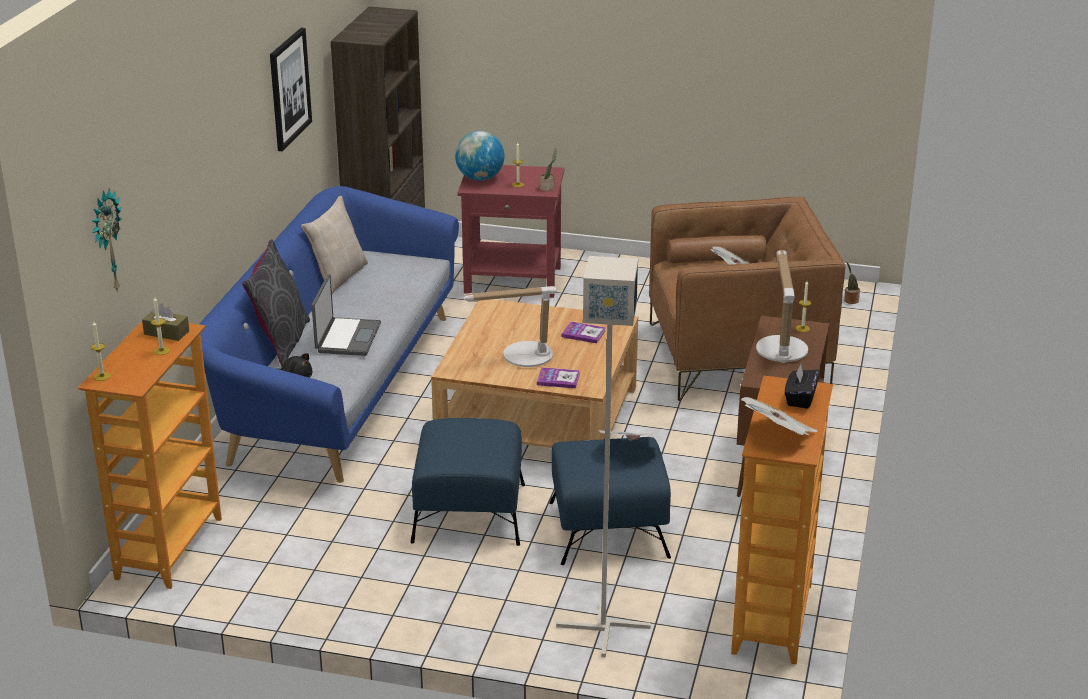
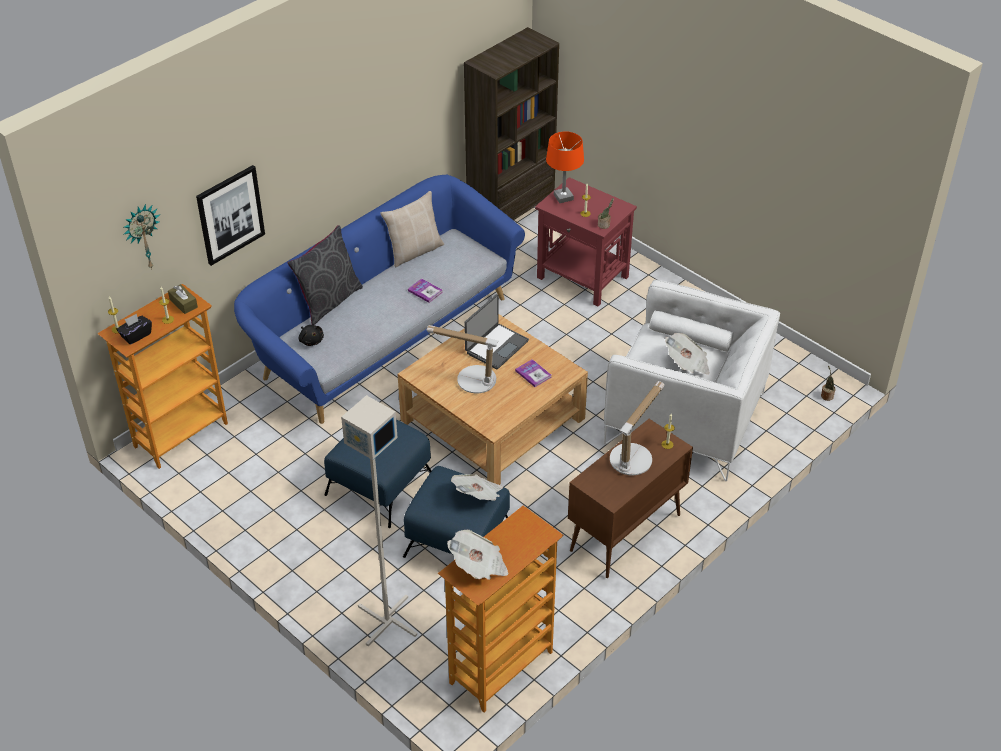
camera: 30 degrees right, 15 degrees up
(289, 88) = (400, 104): picture -> picture (230, 214)
(347, 338) = (372, 314): laptop -> laptop (496, 346)
(480, 178) = (563, 197): globe -> orange table lamp
(558, 379) = (478, 411): book -> book (425, 291)
(738, 357) = (685, 419): brown armchair -> white armchair
(800, 399) = (526, 539): black tissue box -> black tissue box (136, 335)

